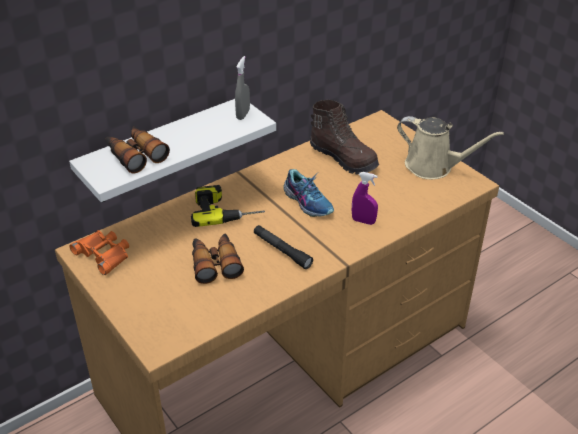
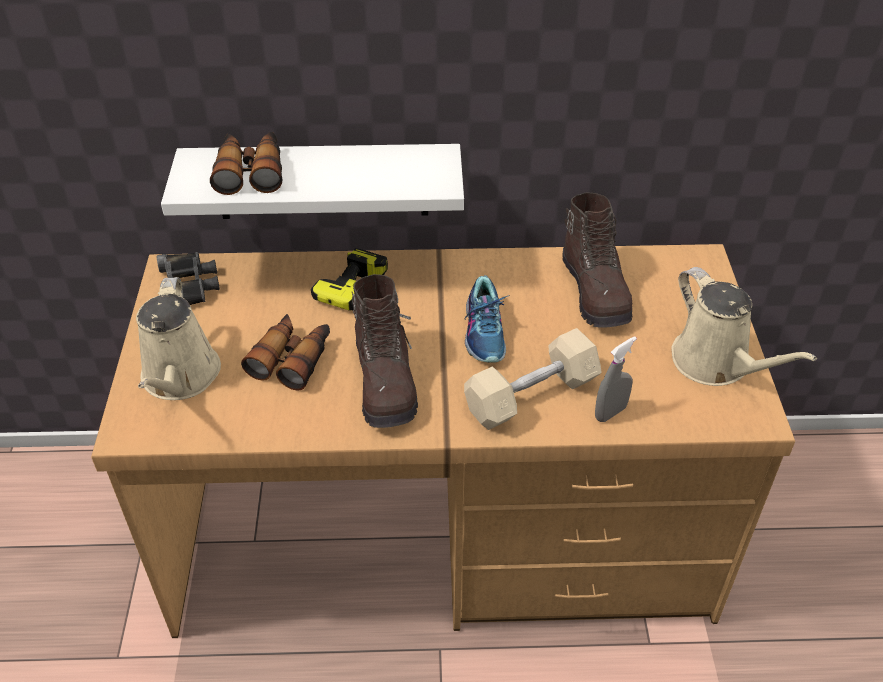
camera: 35 degrees right, 5 degrees up
(104, 254) = (189, 285): orange binoculars -> black binoculars
(158, 305) = (180, 378): none -> beige watering can
(243, 114) = (433, 170): grey spray bottle -> grey spray bottle (610, 413)
(282, 251) = (385, 383): black flashlight -> brown boot
(363, 221) = (531, 395): purple spray bottle -> beige dumbbell

